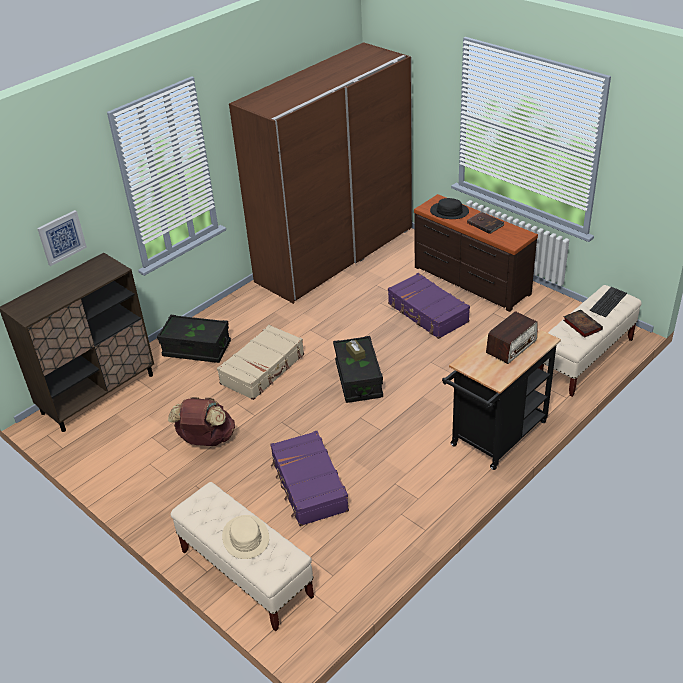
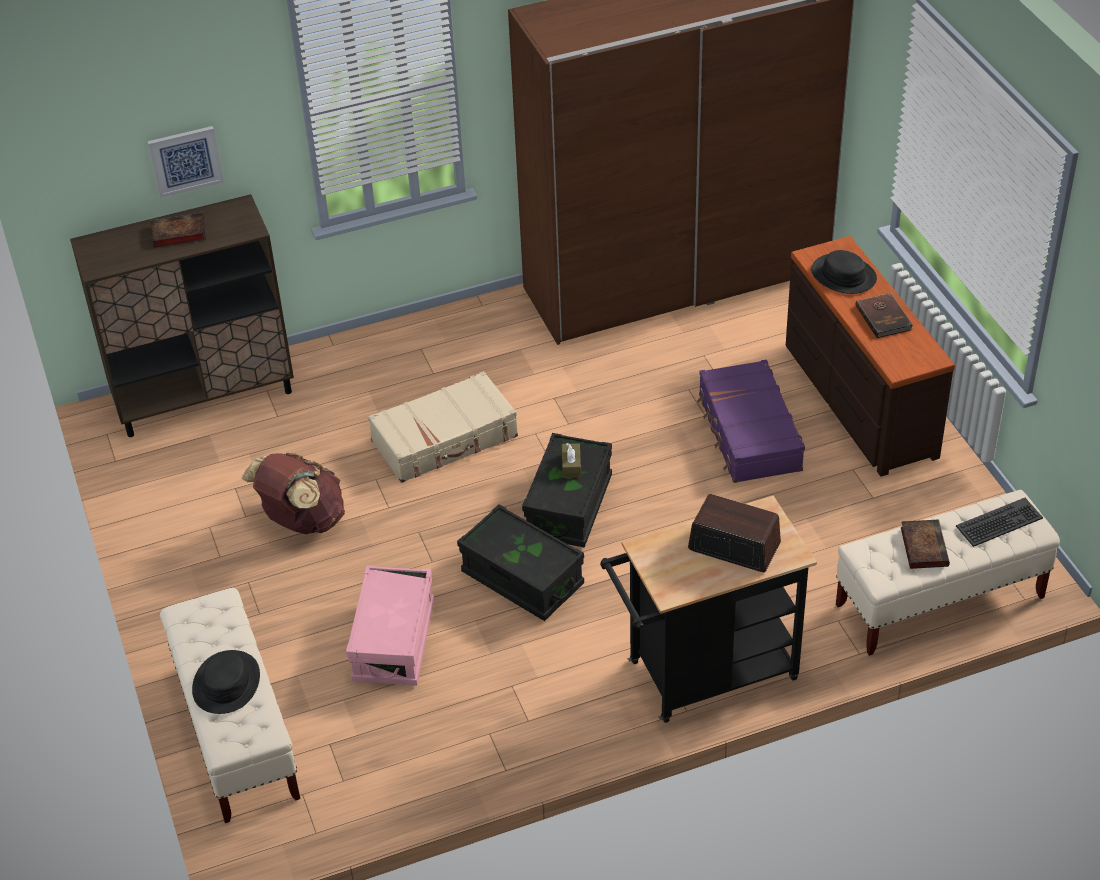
camera: 25 degrees right, 5 degrees up
(70, 284) = (177, 234): none -> book
(197, 349) = (374, 373): black storage box -> black storage box (522, 579)
(245, 538) = (226, 683): beige hat -> black hat
(308, 485) = (394, 642): purple suitcase -> pink storage box
(511, 346) = (733, 546): radio -> radio turned 135 degrees counterclockwise

